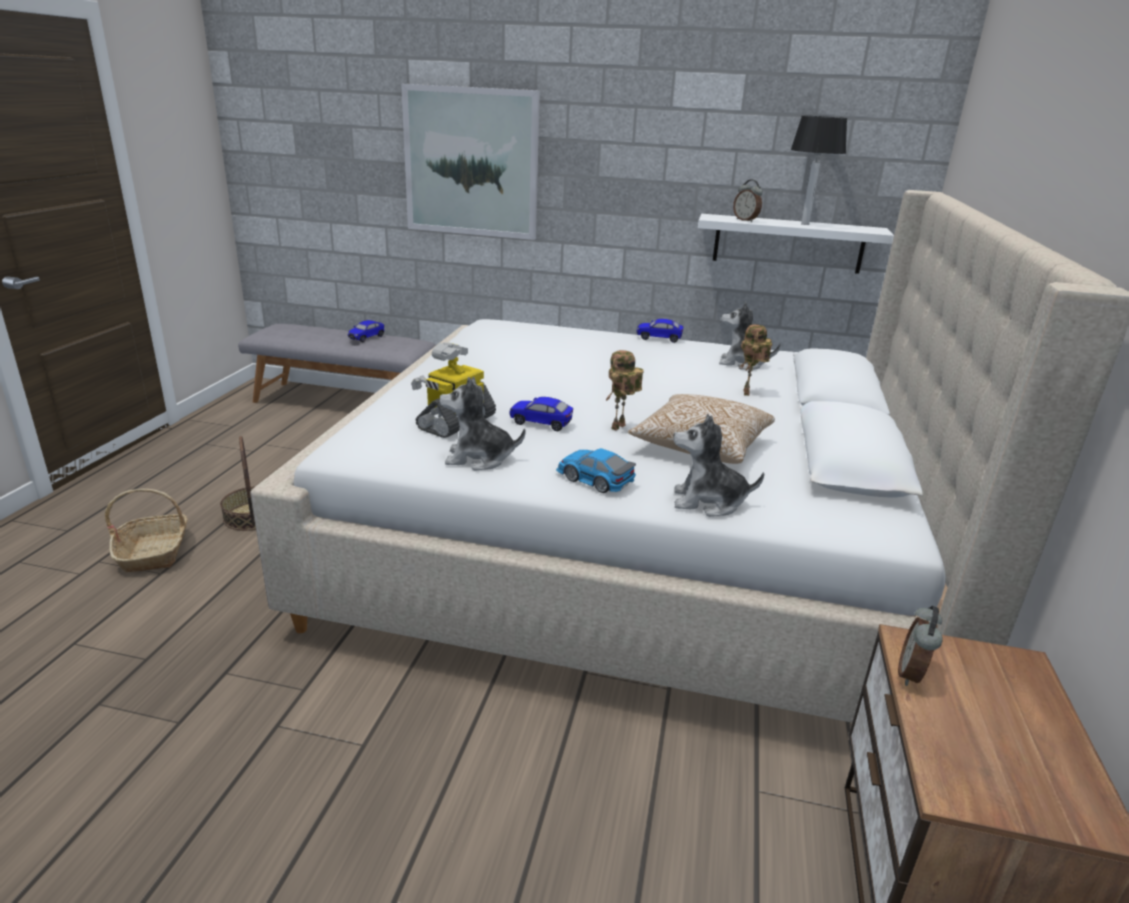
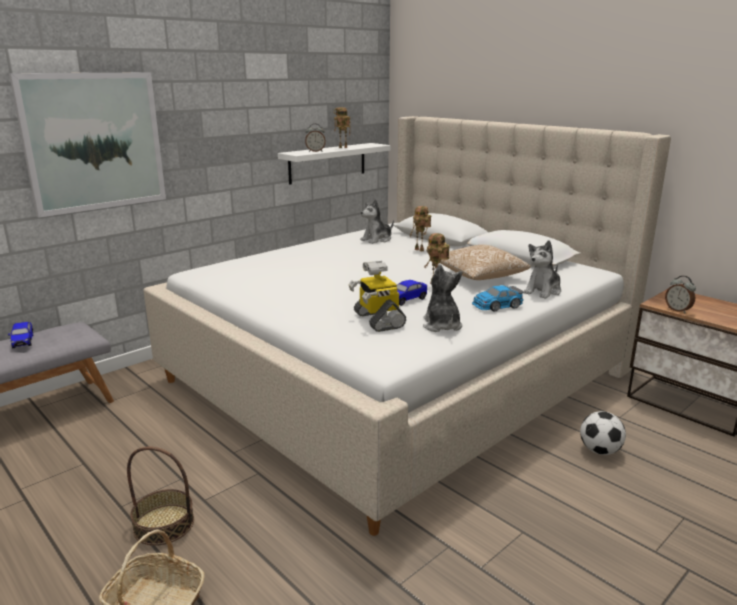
camera: 55 degrees left, 5 degrees down
(479, 458) = (441, 325): plush toy -> plush toy turned 135 degrees clockwise
(622, 784) = (599, 451): none -> football
(659, 338) = (308, 243): toy car -> none
(804, 224) = (342, 148): table lamp -> toy robot

